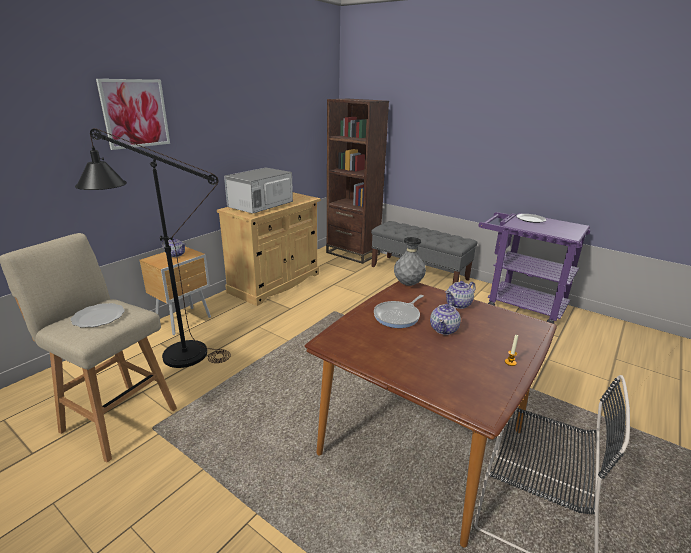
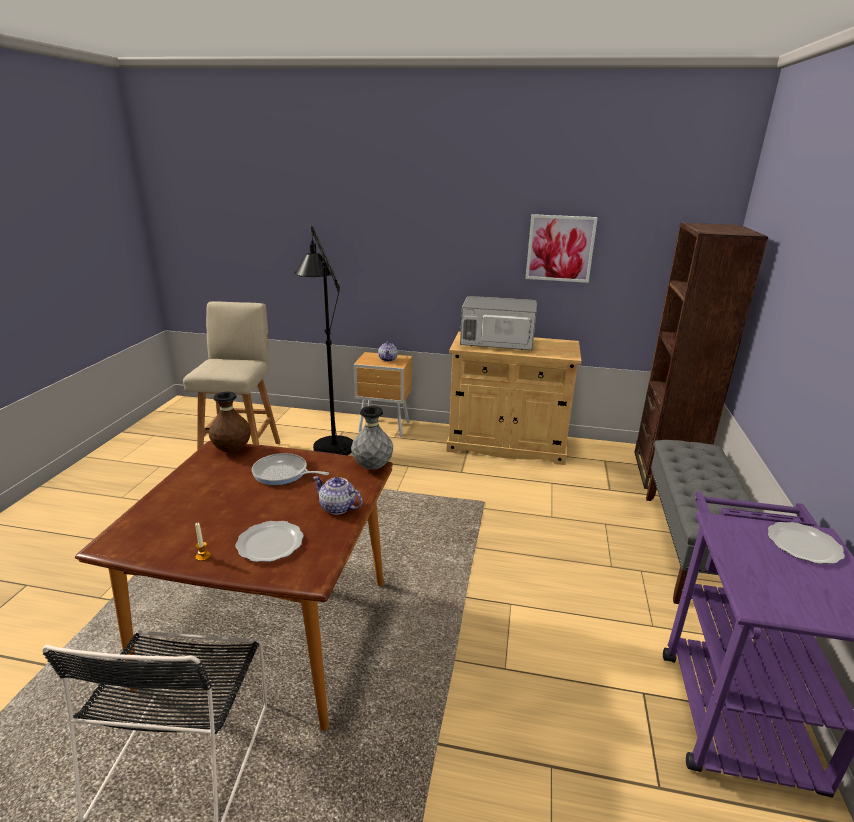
camera: 65 degrees right, 0 degrees up
(99, 317) = (226, 365): plate -> plate (271, 544)
(135, 113) = (388, 216): picture -> picture (560, 248)
(339, 333) = (232, 450): none -> brown vase
(444, 329) = (265, 505): teapot -> none

